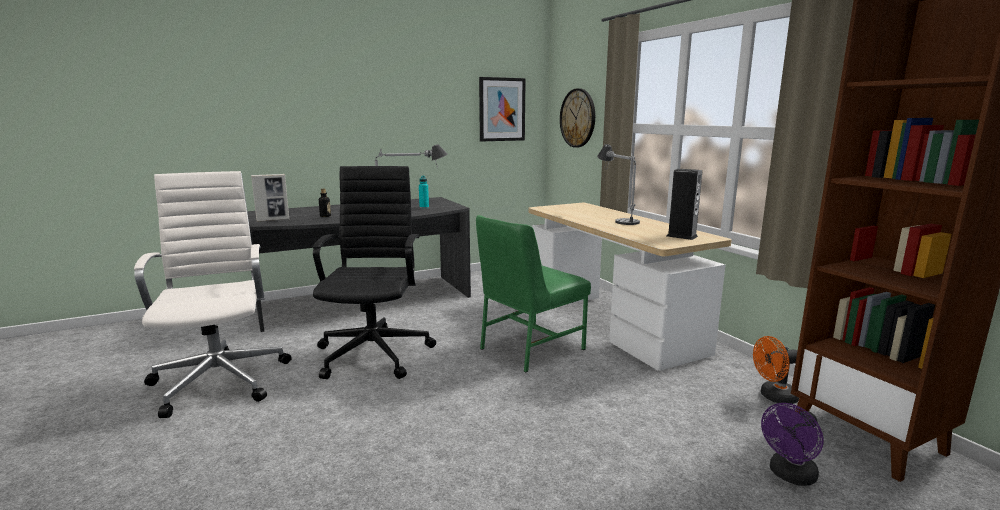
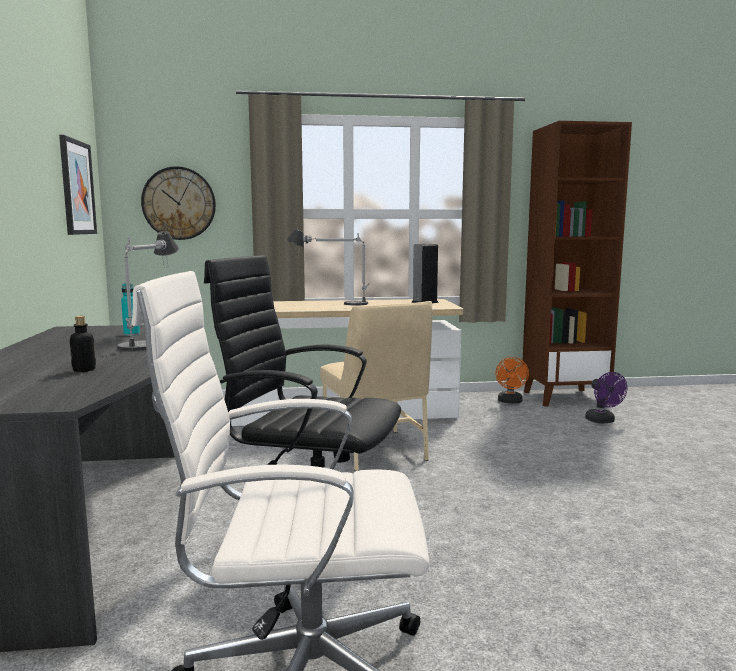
camera: 70 degrees left, 5 degrees down
(273, 220) = (43, 396): picture frame -> none
(529, 348) = (376, 450): green chair -> beige chair

